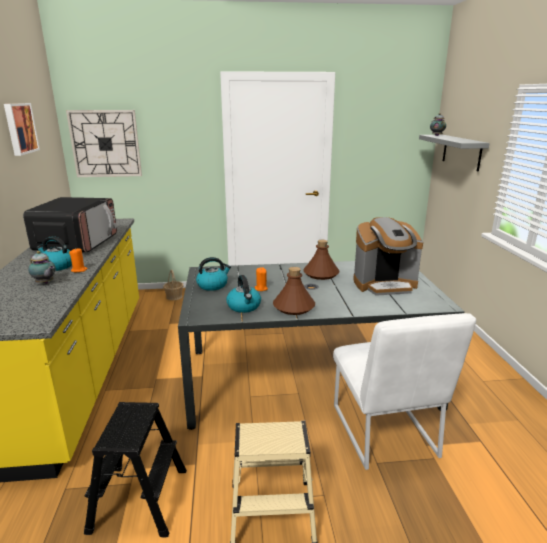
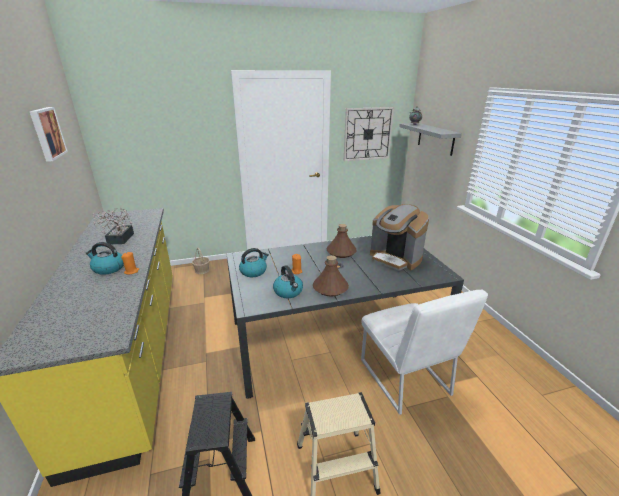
camera: 10 degrees left, 5 degrees up
(45, 283) = (103, 289): teapot -> none
(77, 243) = (119, 240): microwave -> potted plant
(105, 144) = (127, 139): wall clock -> wall clock (367, 134)
(384, 285) = (395, 259): coffee machine -> coffee machine turned 60 degrees clockwise

